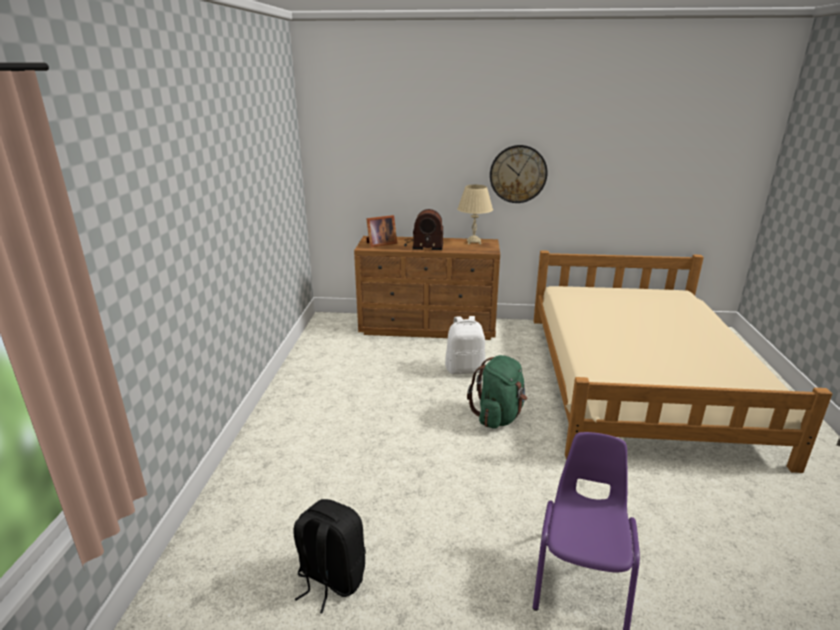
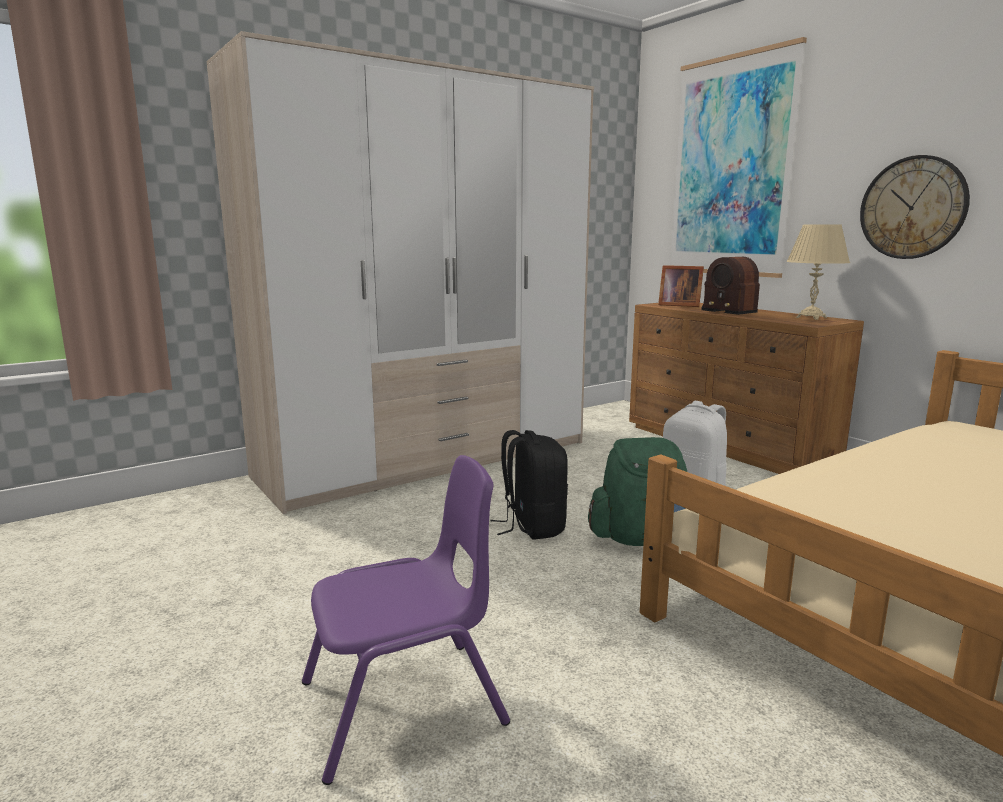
camera: 50 degrees right, 10 degrees down
(292, 428) = (428, 459): none -> wardrobe
(330, 579) = (244, 550): black backpack -> black backpack (532, 526)
(392, 141) = (731, 168): none -> picture

